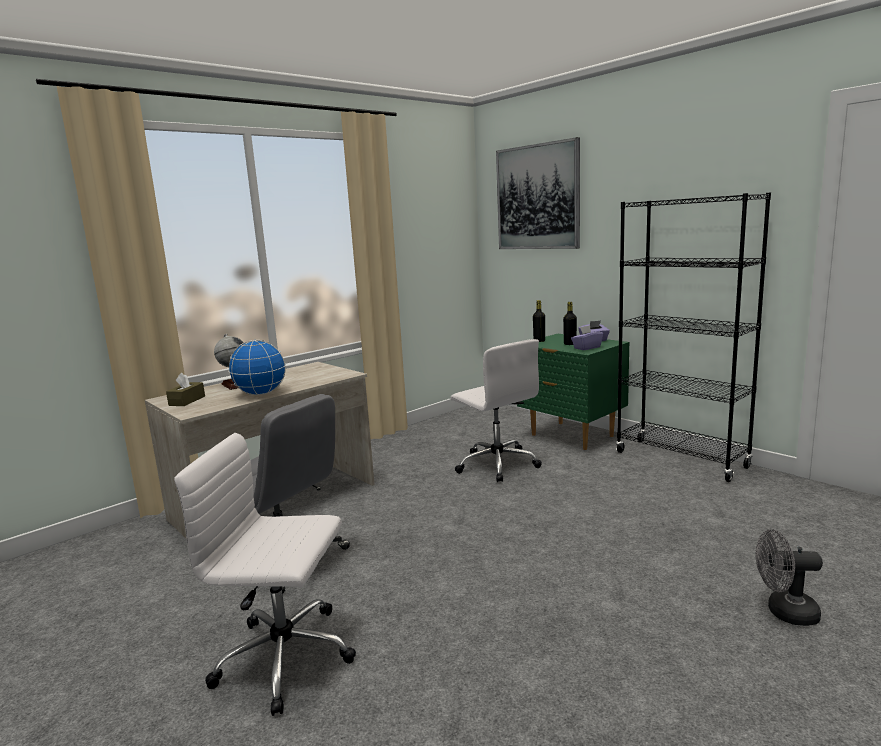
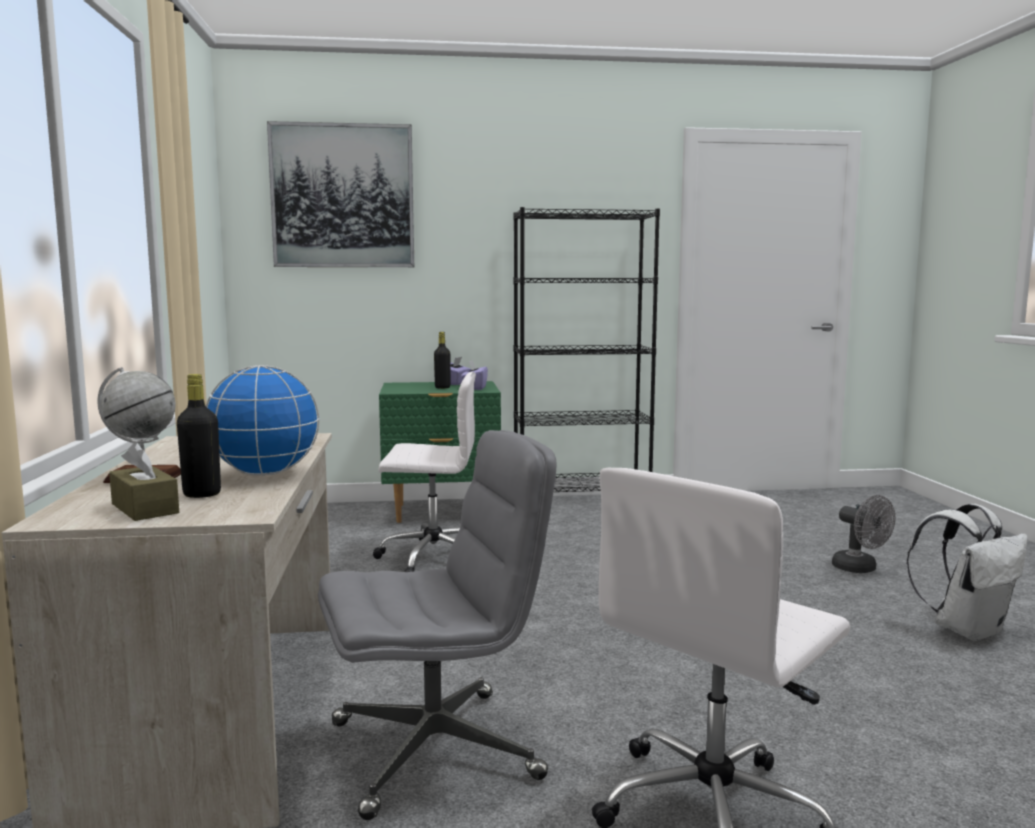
camera: 55 degrees left, 5 degrees down
(539, 341) = (395, 389): black bottle -> black bottle (202, 494)
(728, 710) = (966, 629): none -> white backpack
(784, 612) = (860, 569): grey fan -> grey fan turned 75 degrees counterclockwise

